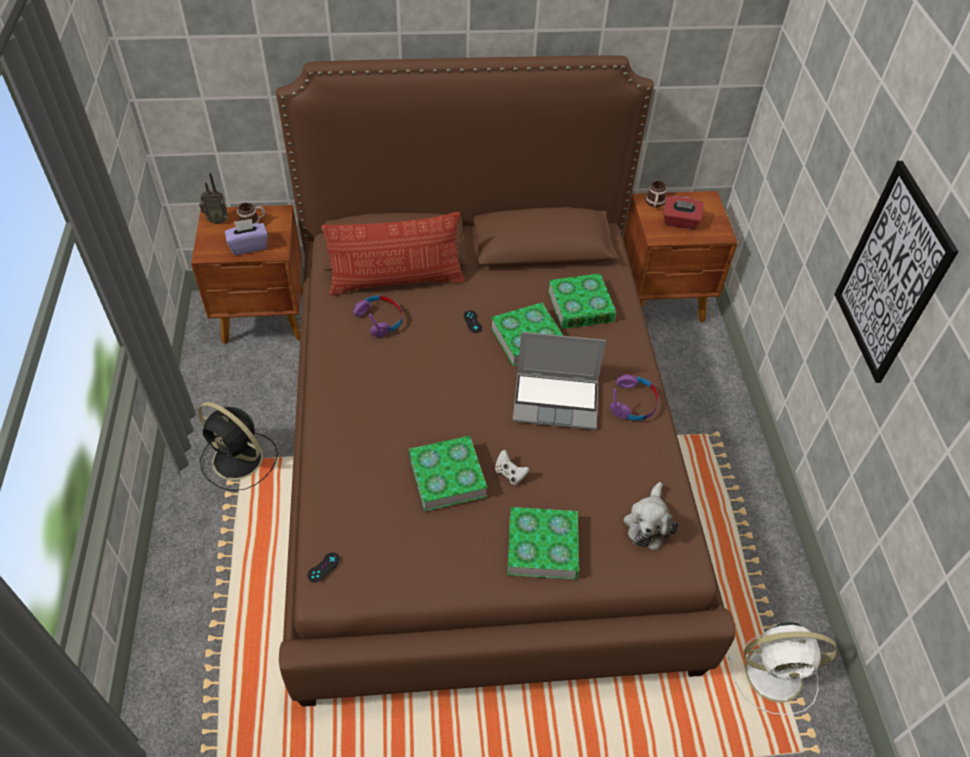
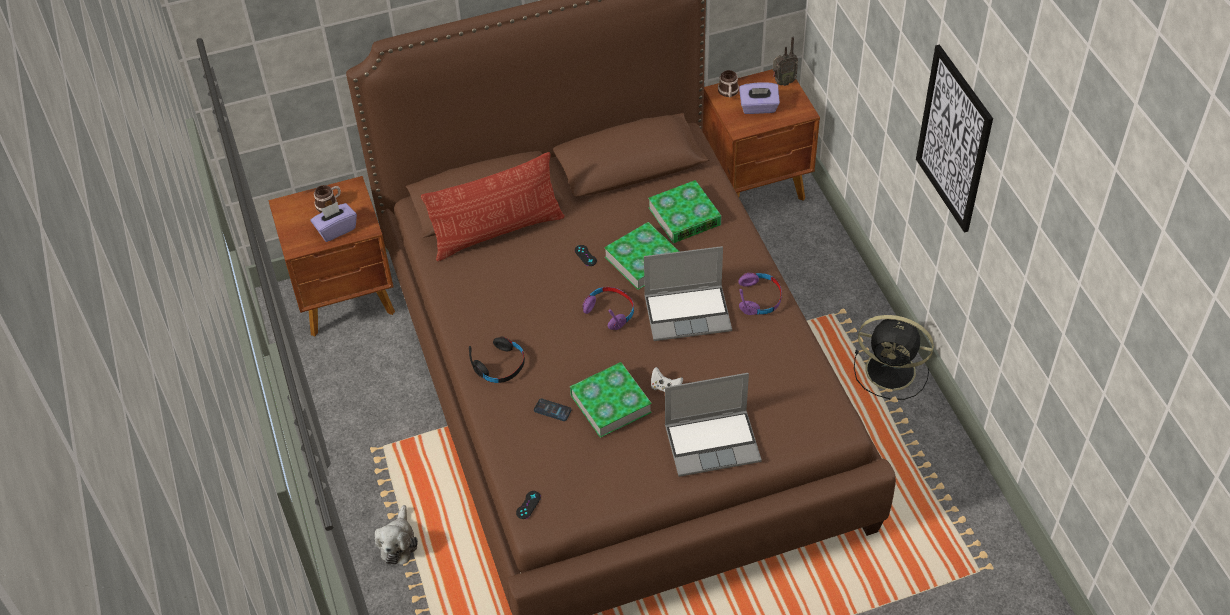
camera: 10 degrees left, 0 degrees up
(217, 220) = (292, 209): radio -> radio (783, 82)
(239, 460) = (379, 447): black fan -> black fan (892, 371)
(351, 410) = (501, 366): none -> black headphones
(380, 319) = (495, 274): purple headphones -> purple headphones (610, 311)
(385, 469) = (552, 410): none -> phone
(542, 547) = (713, 442): book -> laptop
(648, 523) = (799, 401): plush toy -> plush toy (398, 543)
(680, 222) = (758, 107): red tissue box -> purple tissue box
(776, 674) = (944, 514): white fan -> none

